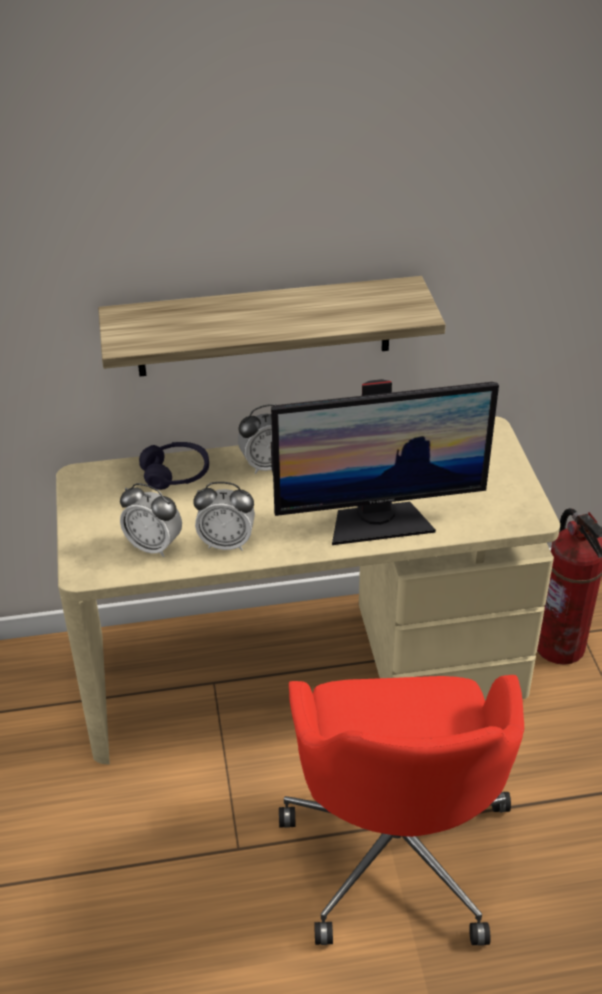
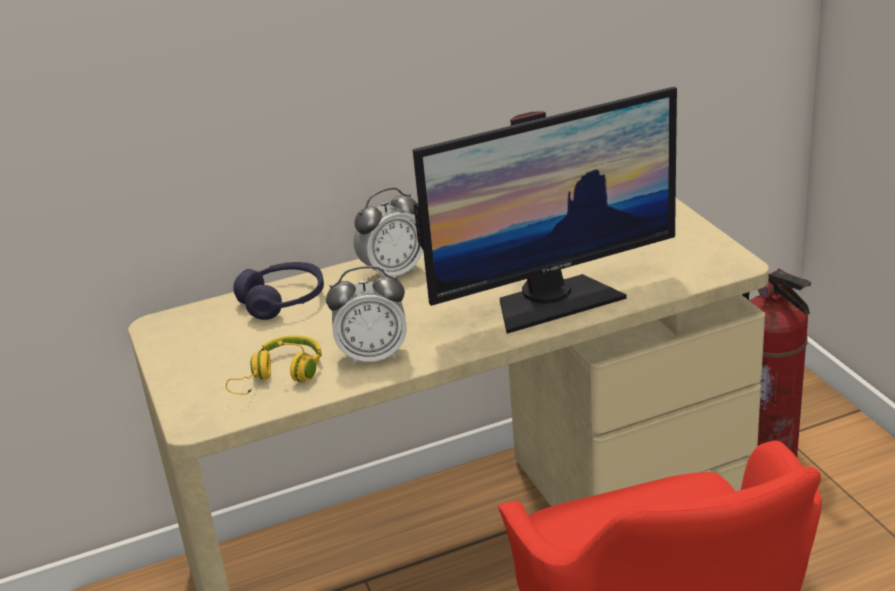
camera: 10 degrees left, 10 degrees down
(154, 546) = (281, 376): alarm clock -> yellow headphones
(264, 327) = (363, 98): shelf -> none

